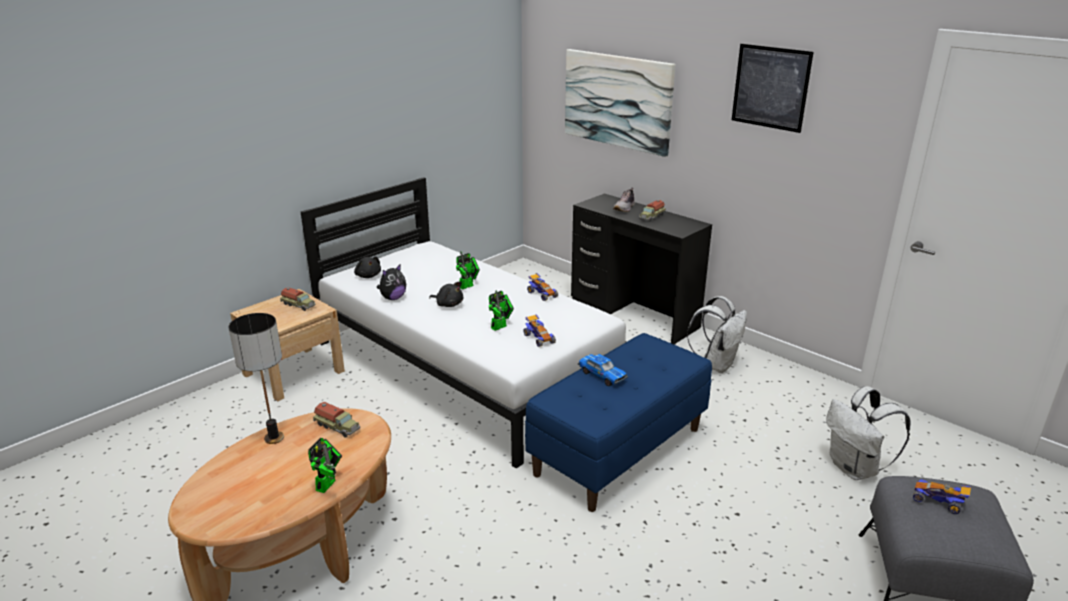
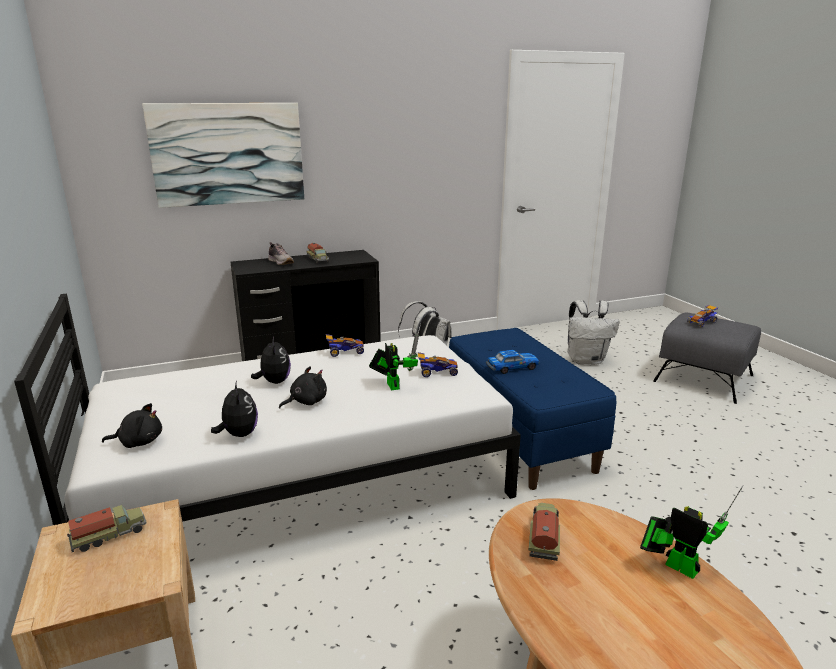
camera: 65 degrees left, 5 degrees down
(273, 438) = (550, 607): table lamp -> none
(337, 427) = (544, 538): toy truck -> toy truck turned 45 degrees counterclockwise
(468, 285) = (274, 382): toy robot -> plush toy
(770, 87) = (397, 111): picture -> none

